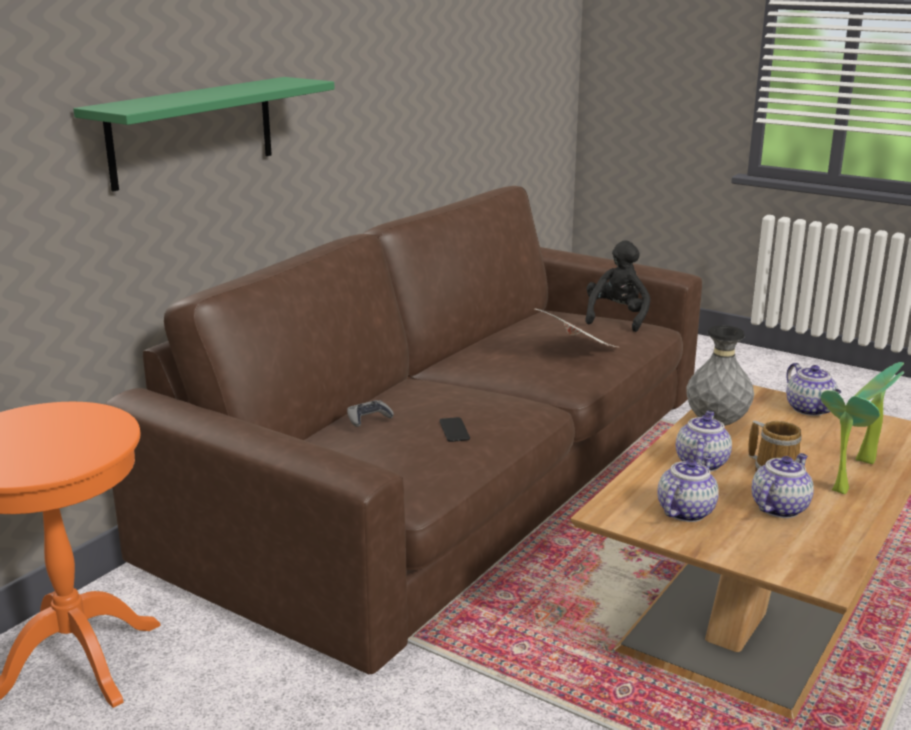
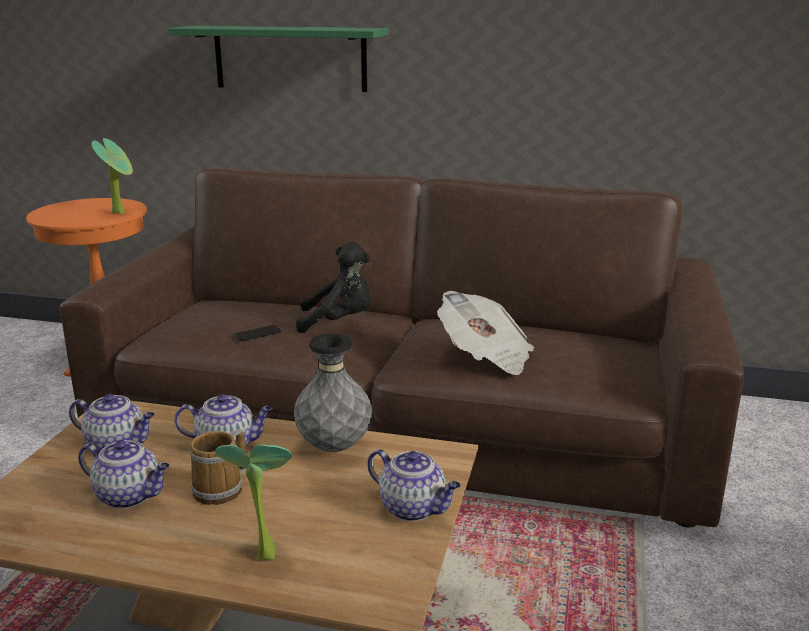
camera: 70 degrees right, 0 degrees up
(368, 418) = (275, 306): grey game controller -> none
(617, 318) = (621, 368): black plush toy -> black plush toy (339, 322)
(810, 409) = (414, 508): teapot -> teapot turned 105 degrees counterclockwise
(838, 488) = (183, 533): potted plant -> potted plant (121, 212)

